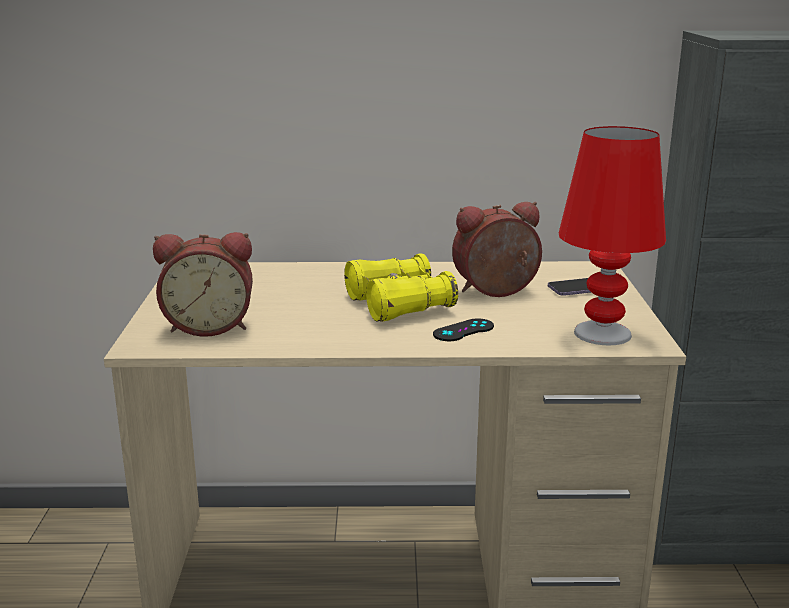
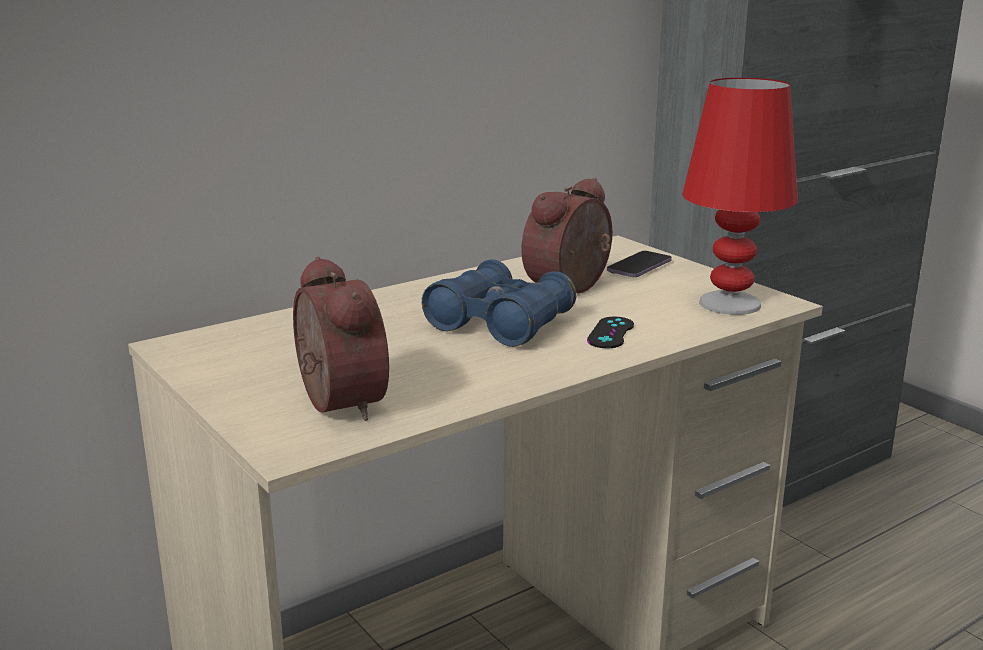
camera: 35 degrees left, 0 degrees up
(209, 326) = (334, 403): alarm clock -> alarm clock turned 75 degrees counterclockwise
(399, 304) = (500, 323): yellow binoculars -> blue binoculars

